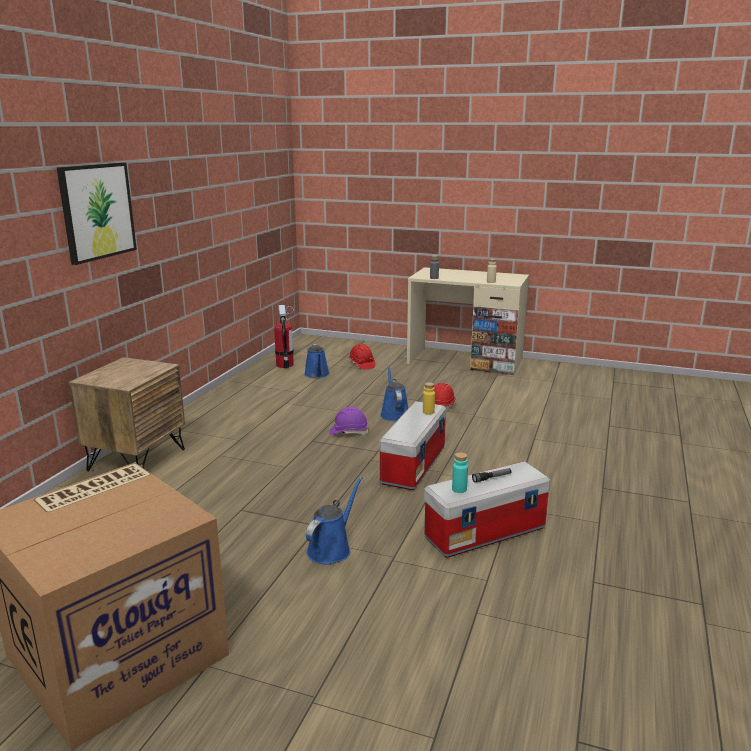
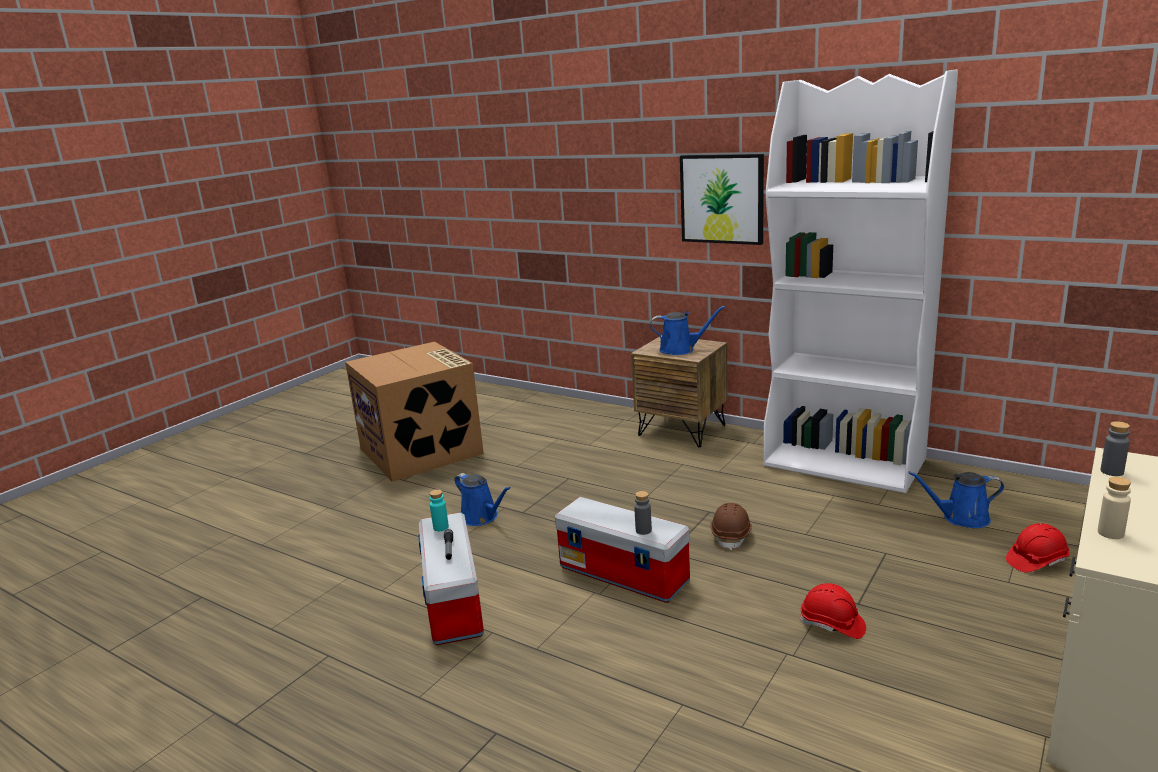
camera: 105 degrees right, 0 degrees up
(232, 398) = (845, 462): none -> white bookcase
(285, 365) = (1001, 493): fire extinguisher -> none
(348, 432) = (731, 535): purple hard hat -> brown hard hat
(394, 414) = (795, 575): blue watering can -> blue watering can (680, 349)
(428, 412) = (643, 530): yellow bottle -> grey bottle

